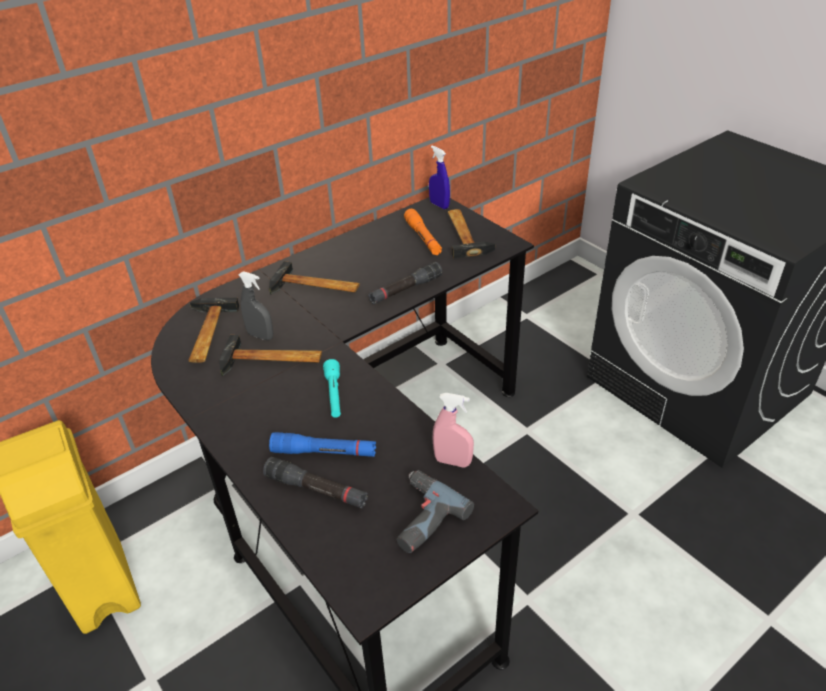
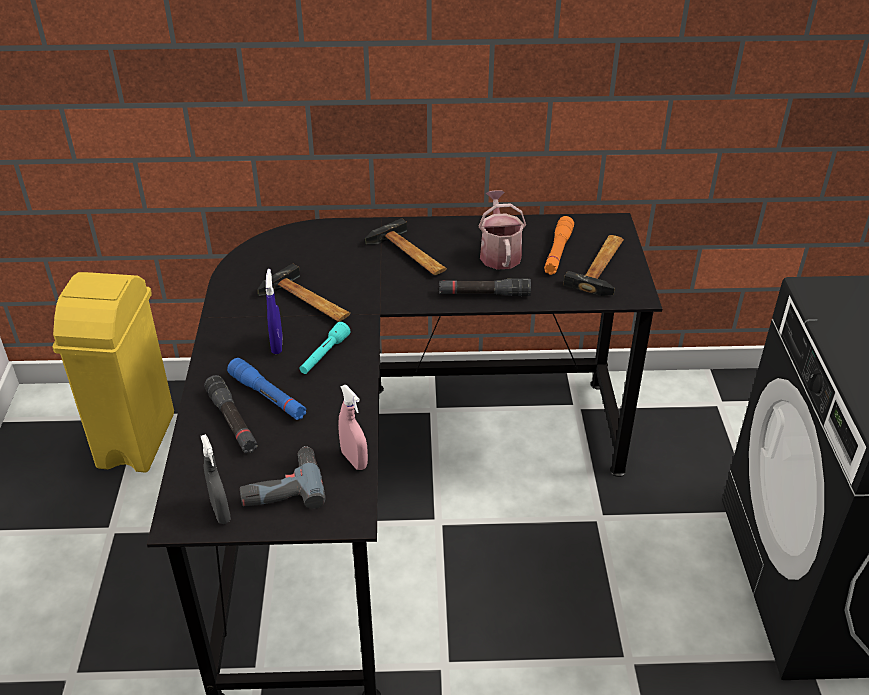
camera: 35 degrees right, 0 degrees up
(206, 334) = (282, 255): hammer -> none
(260, 336) = (321, 277): grey spray bottle -> grey spray bottle (220, 512)
(382, 256) = (499, 253): none -> watering can
(439, 205) = (612, 226): blue spray bottle -> blue spray bottle (277, 345)

